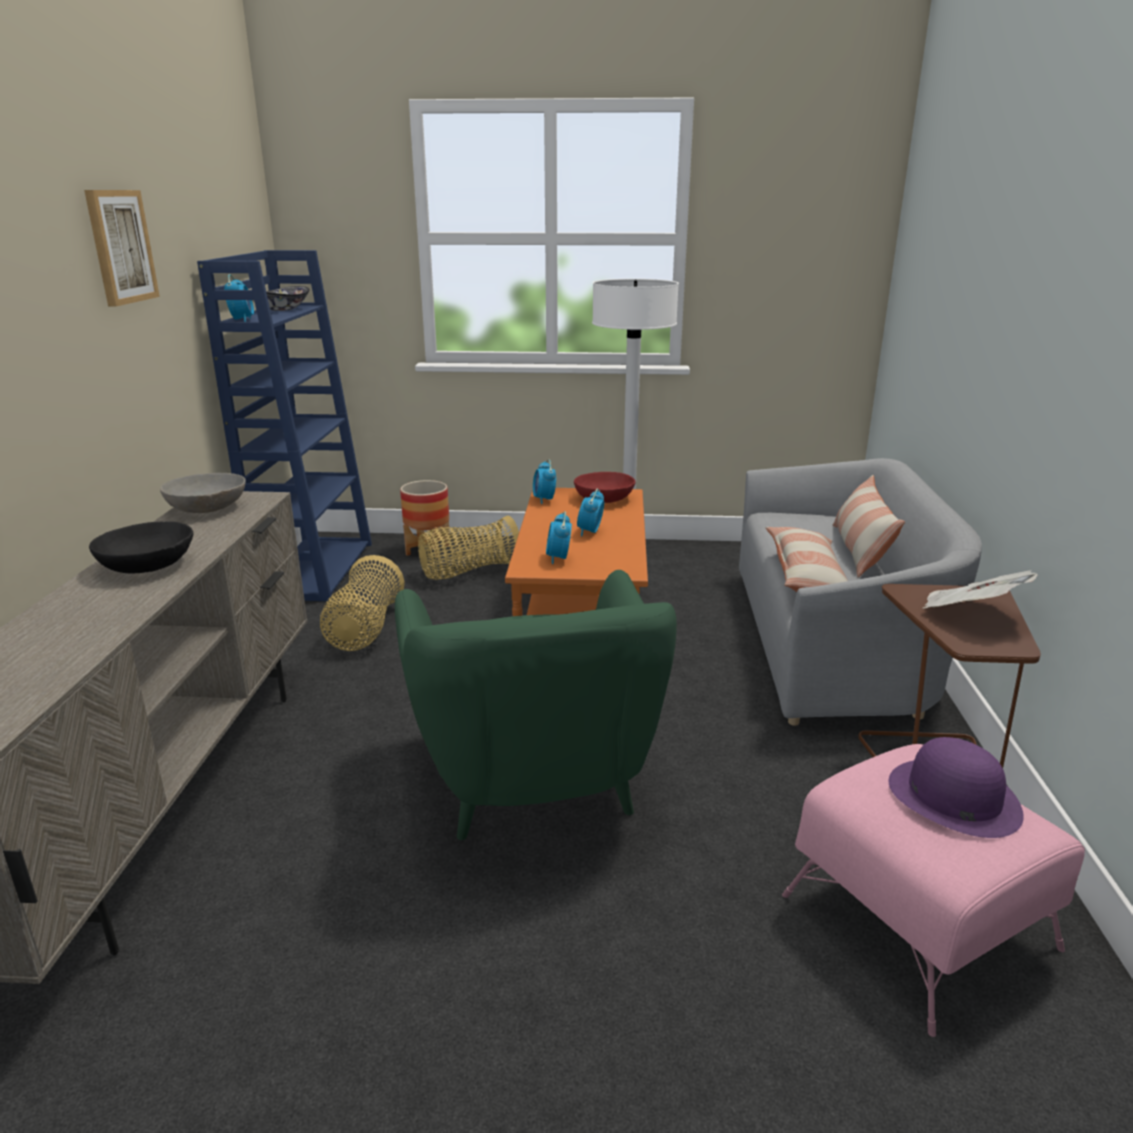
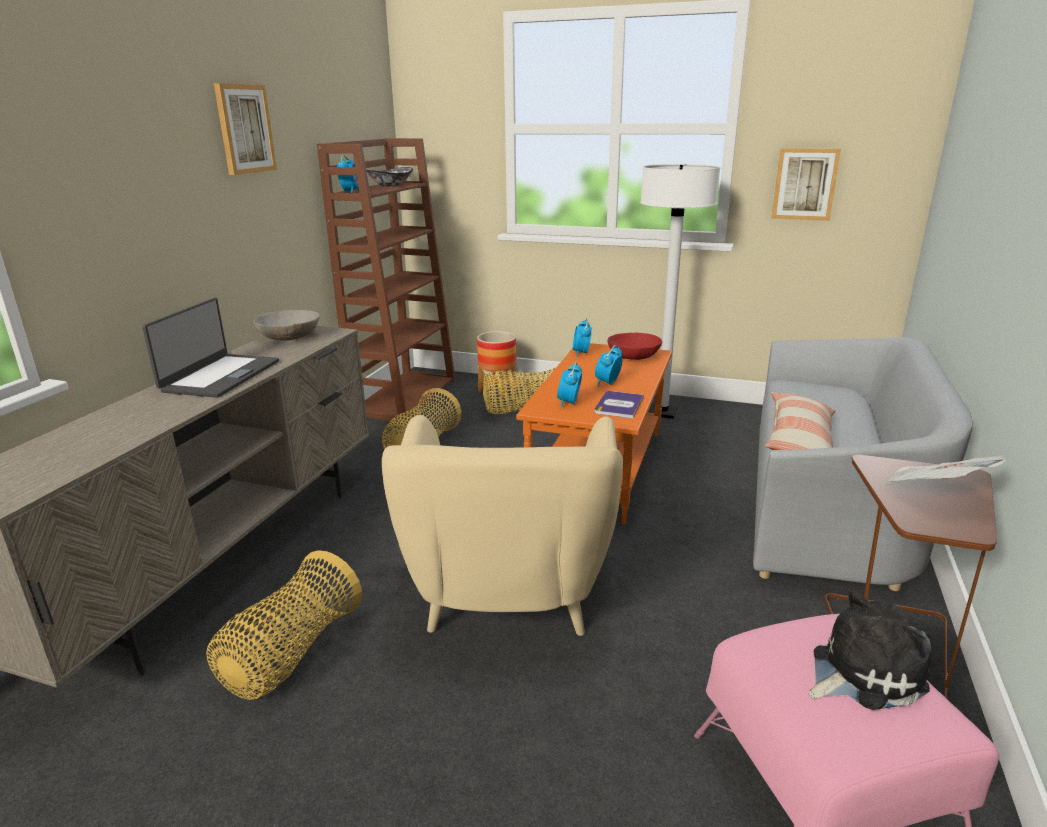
camera: 15 degrees right, 0 degrees up
(148, 565) = (220, 376): black bowl -> laptop
(302, 894) = (291, 654): none -> basket
(315, 569) = (404, 396): blue bookcase -> brown bookcase
(533, 779) = (509, 590): green armchair -> beige armchair
(614, 556) = (619, 405): none -> book
(761, 299) = (805, 184): none -> picture
(860, 550) = (864, 422): pillow -> none
(953, 797) = (861, 673): purple hat -> plush toy

